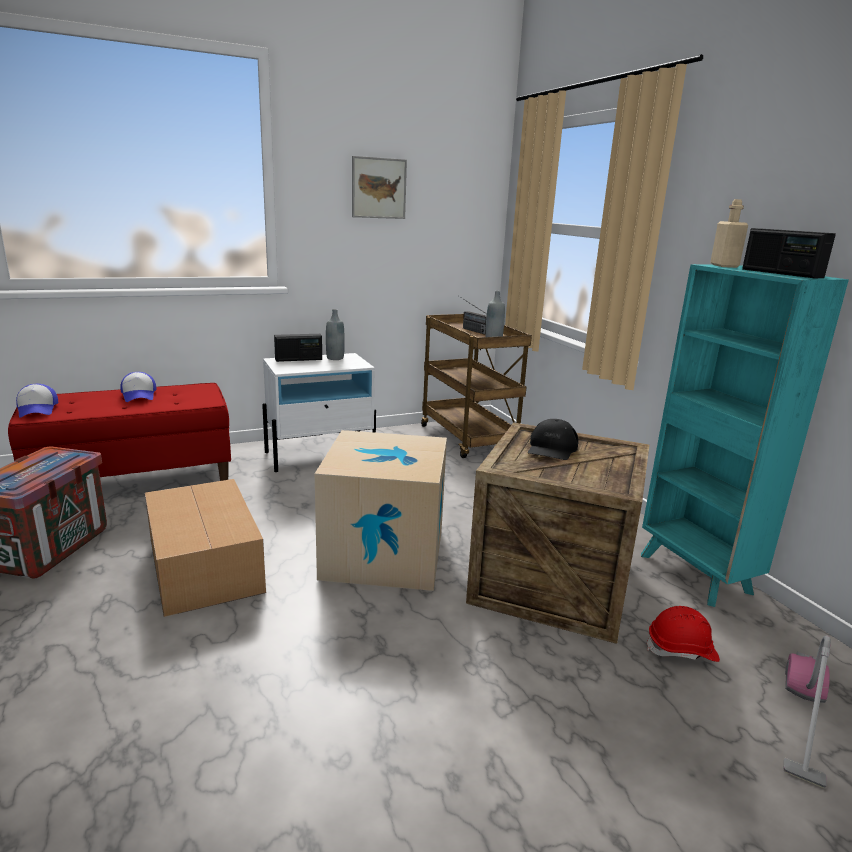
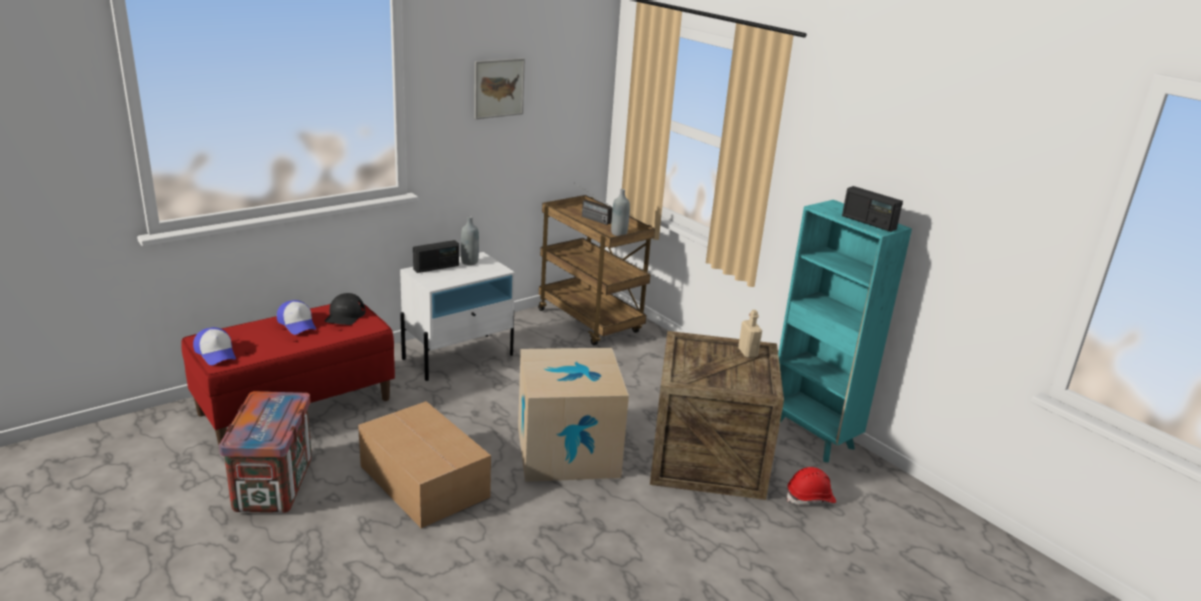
camera: 15 degrees left, 5 degrees up
(551, 448) = (706, 356): black cap -> black cap (345, 315)
(724, 266) = (828, 208): beige bottle -> beige bottle (747, 353)
(803, 720) = (890, 533): vacuum cleaner -> none

